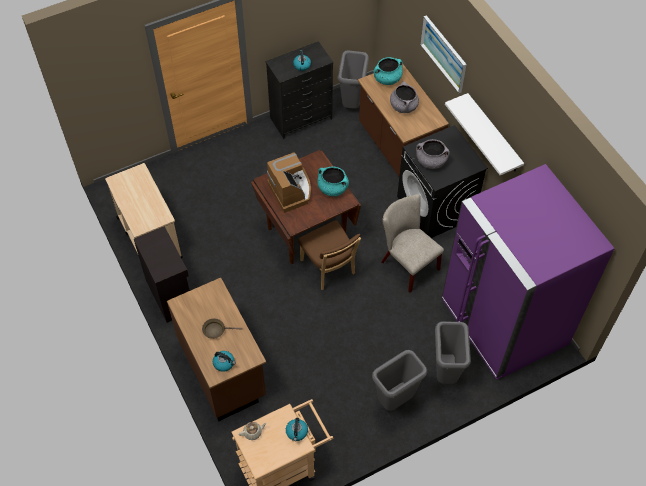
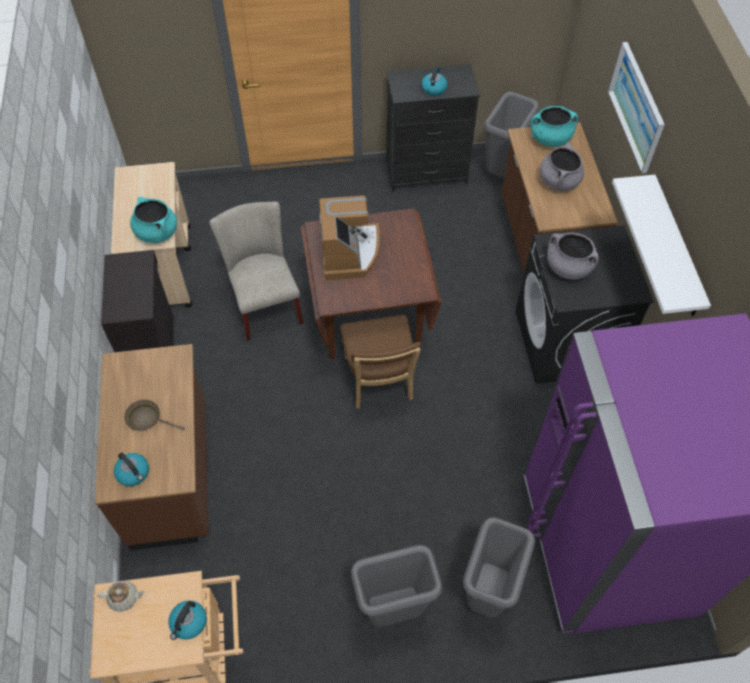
camera: 20 degrees right, 0 degrees up
(332, 188) = (409, 266): turquoise cooking pot -> turquoise cooking pot (156, 232)
(406, 263) = (492, 409): beige chair -> beige chair (264, 303)

